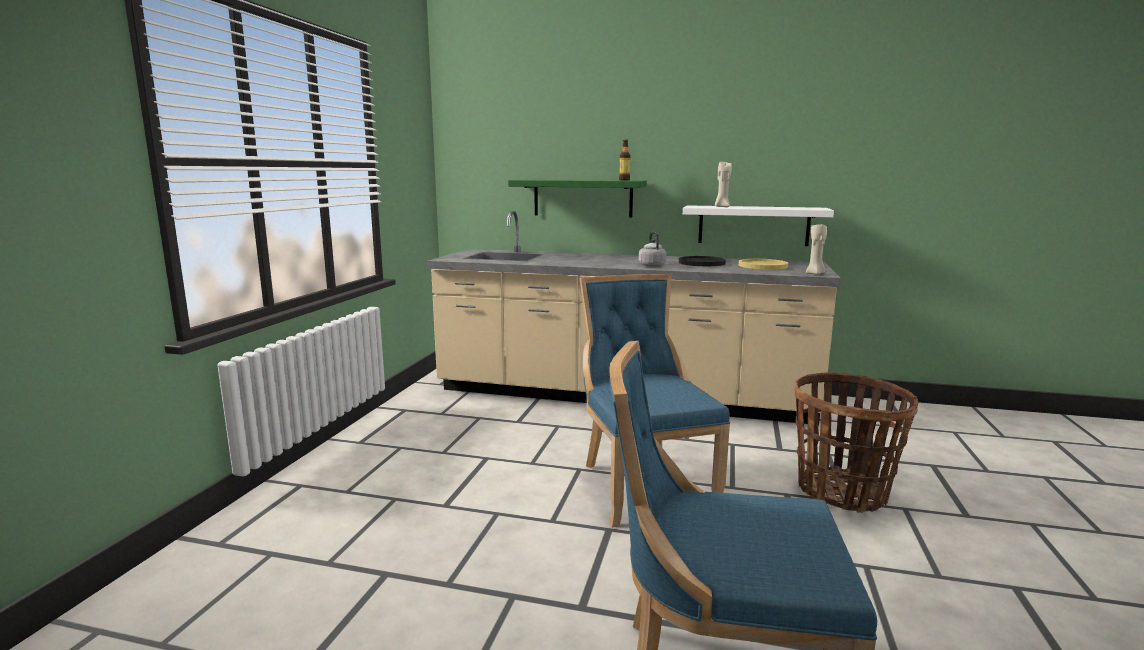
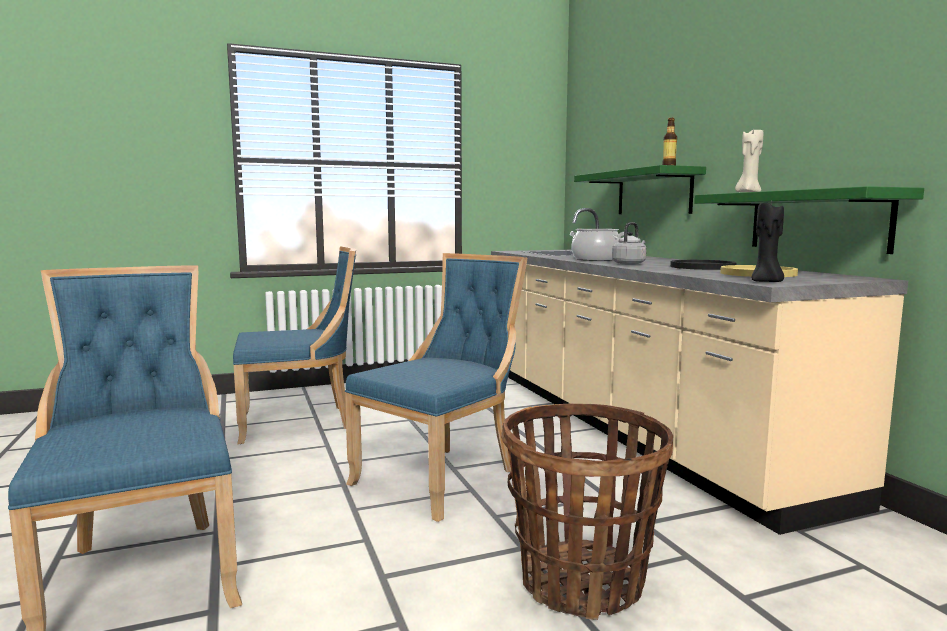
camera: 55 degrees right, 5 degrees down
(400, 511) = (300, 422): none -> blue chair
(596, 262) = (596, 259): none -> cooking pot
(753, 225) = (817, 221): white shelf -> green shelf
(815, 273) = (766, 282): beige candle -> black candle

